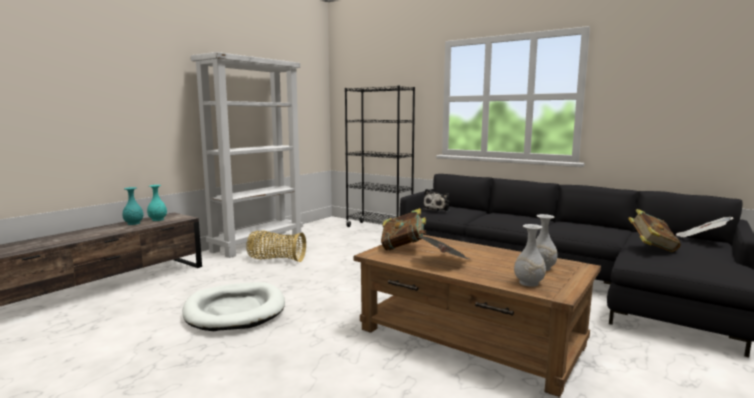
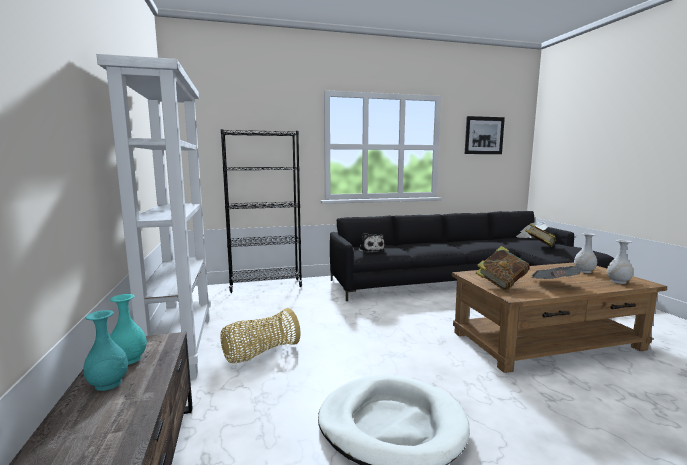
camera: 50 degrees left, 0 degrees up
(667, 75) = (484, 135): none -> picture

